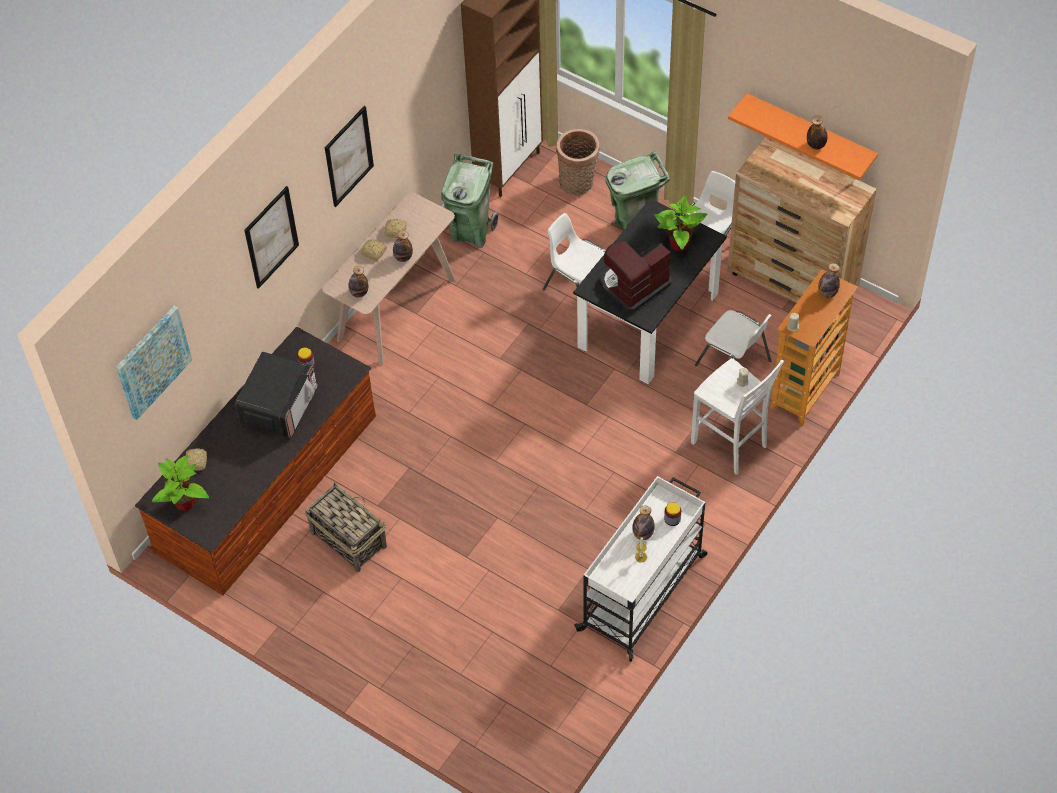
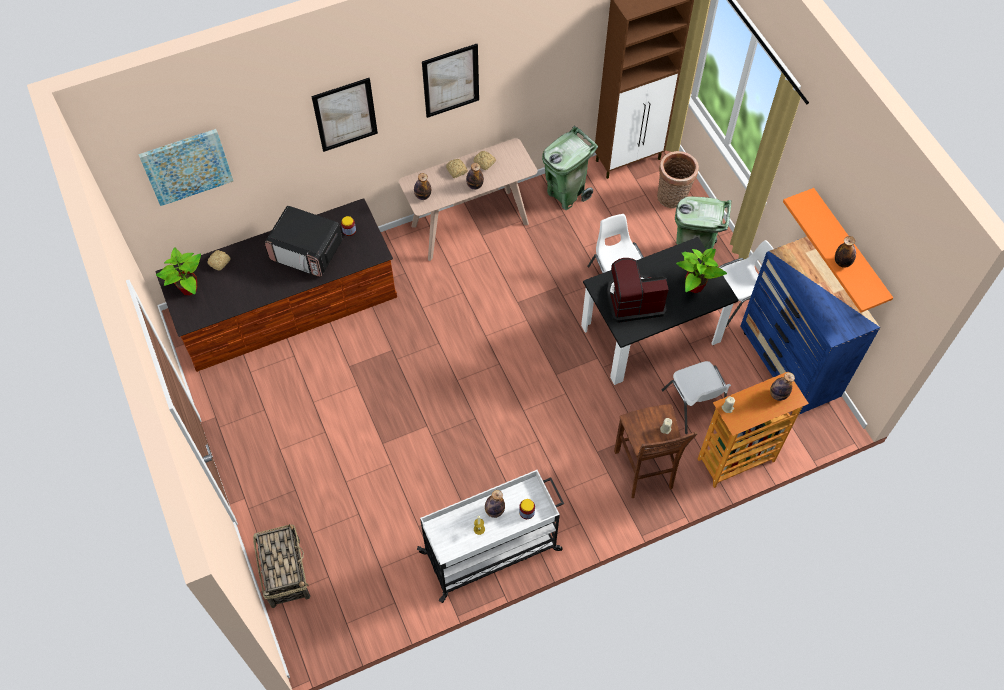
camera: 30 degrees right, 5 degrees up
(279, 406) = (307, 252): microwave -> microwave turned 60 degrees clockwise
(348, 539) = (310, 379): basket -> basket (285, 572)
(730, 445) = (644, 471): white stool -> brown stool
(793, 282) = (788, 365): brown dresser -> blue dresser

